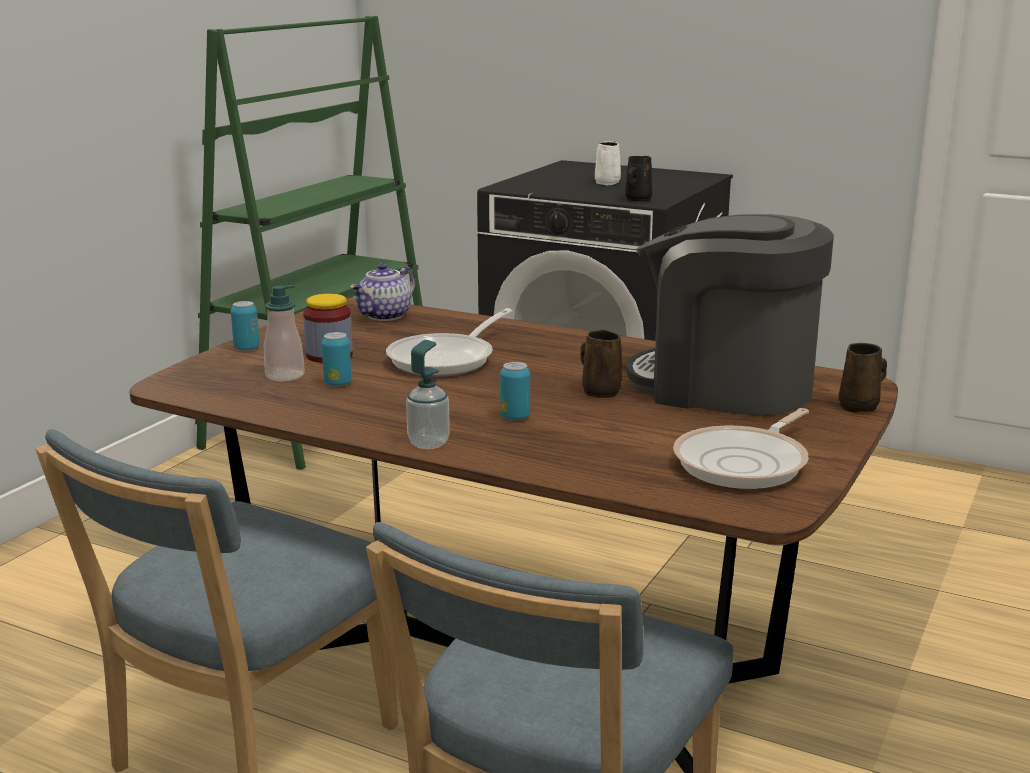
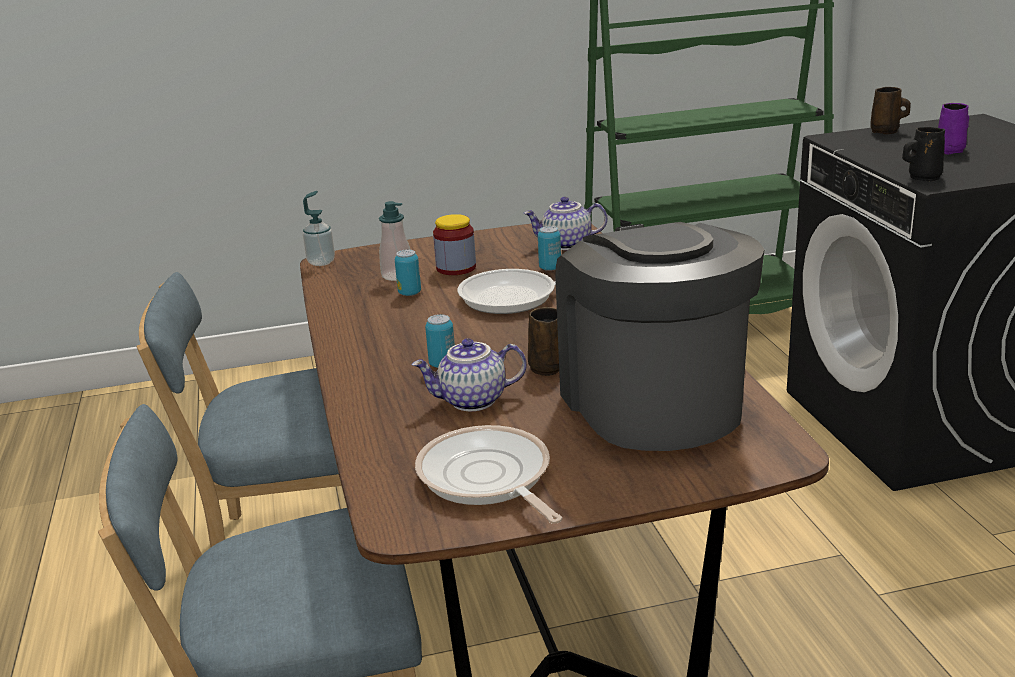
camera: 50 degrees right, 5 degrees up
(246, 348) = (426, 245): can -> can (550, 268)
(428, 443) = (348, 362): soap dispenser -> soap dispenser (321, 262)
(606, 429) = (472, 401): none -> teapot
(607, 183) = (950, 151): white mug -> purple mug
(745, 463) = (487, 479): frying pan -> frying pan turned 60 degrees clockwise
(860, 406) = (718, 475): brown mug -> brown mug (886, 132)

